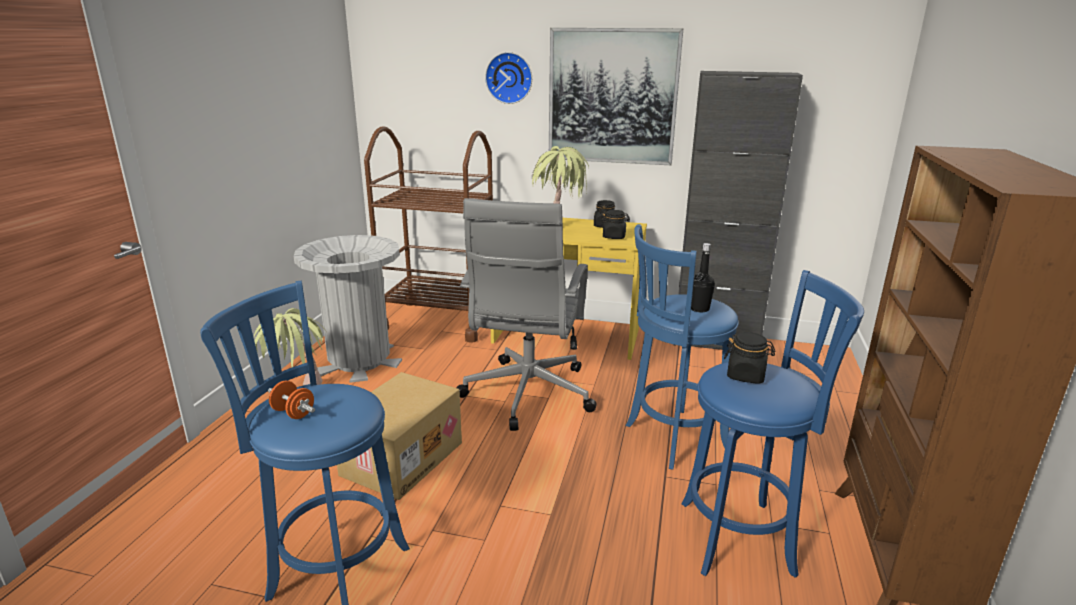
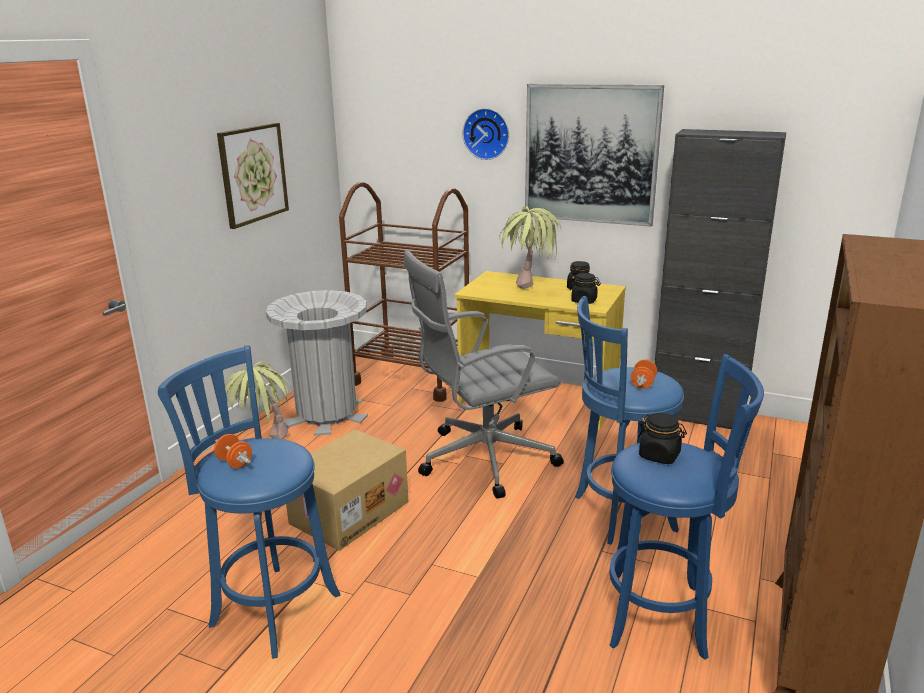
camera: 10 degrees right, 0 degrees up
(273, 113) = (253, 174): none -> picture
(527, 395) = (482, 459): grey office chair -> grey office chair turned 45 degrees clockwise
(699, 309) = (643, 384): black bottle -> orange dumbbell

